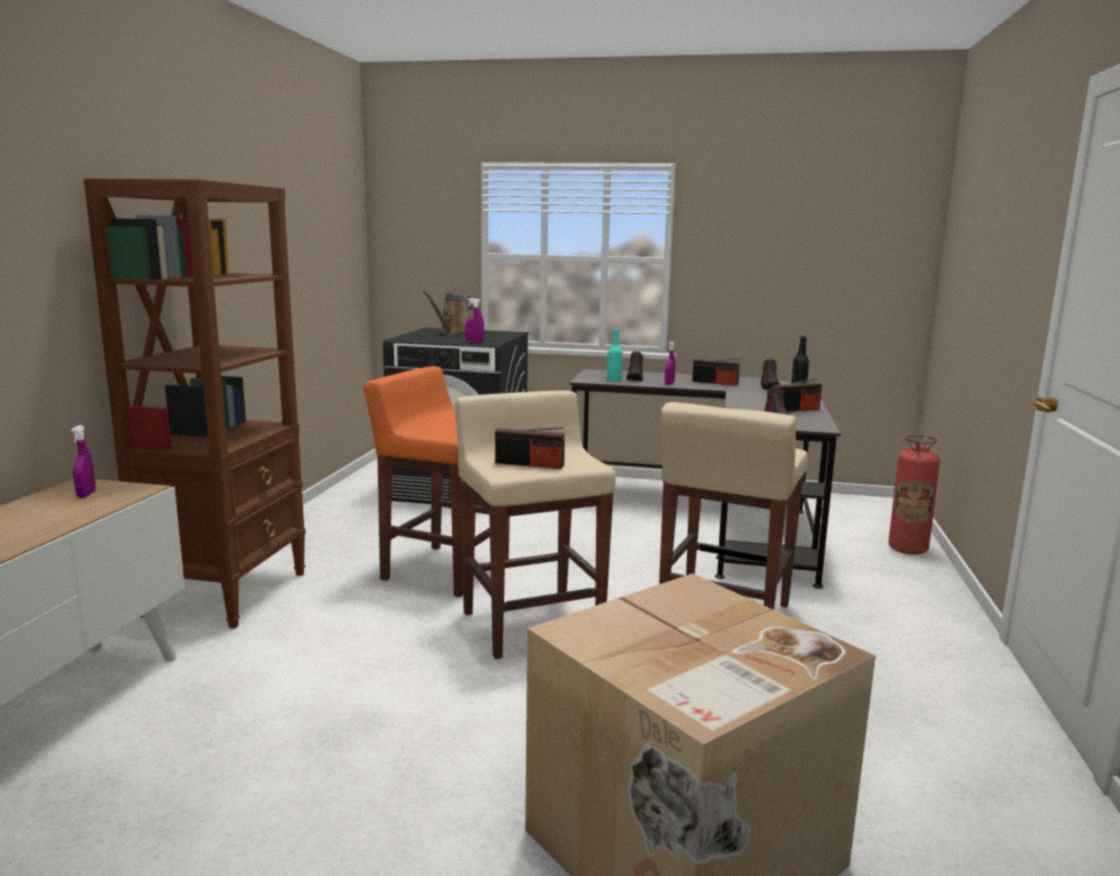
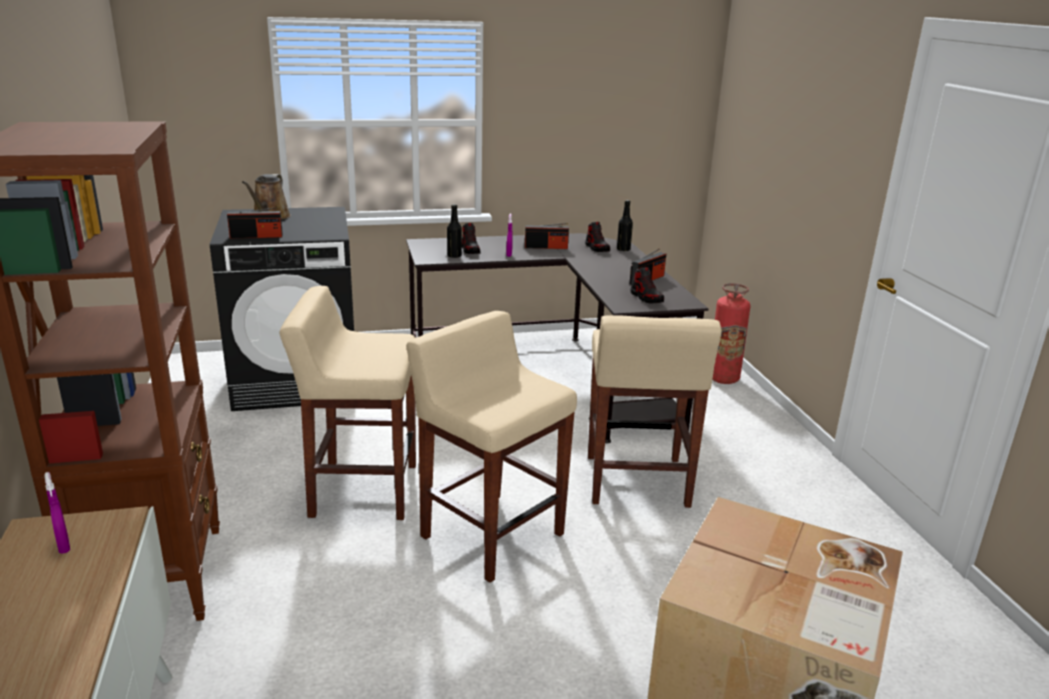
camera: 25 degrees left, 10 degrees up
(444, 570) = (362, 490): orange stool -> beige stool
(474, 342) = (314, 234): purple spray bottle -> none
(529, 464) = (501, 400): radio -> radio (256, 236)
(614, 380) = (454, 256): turquoise bottle -> black bottle

